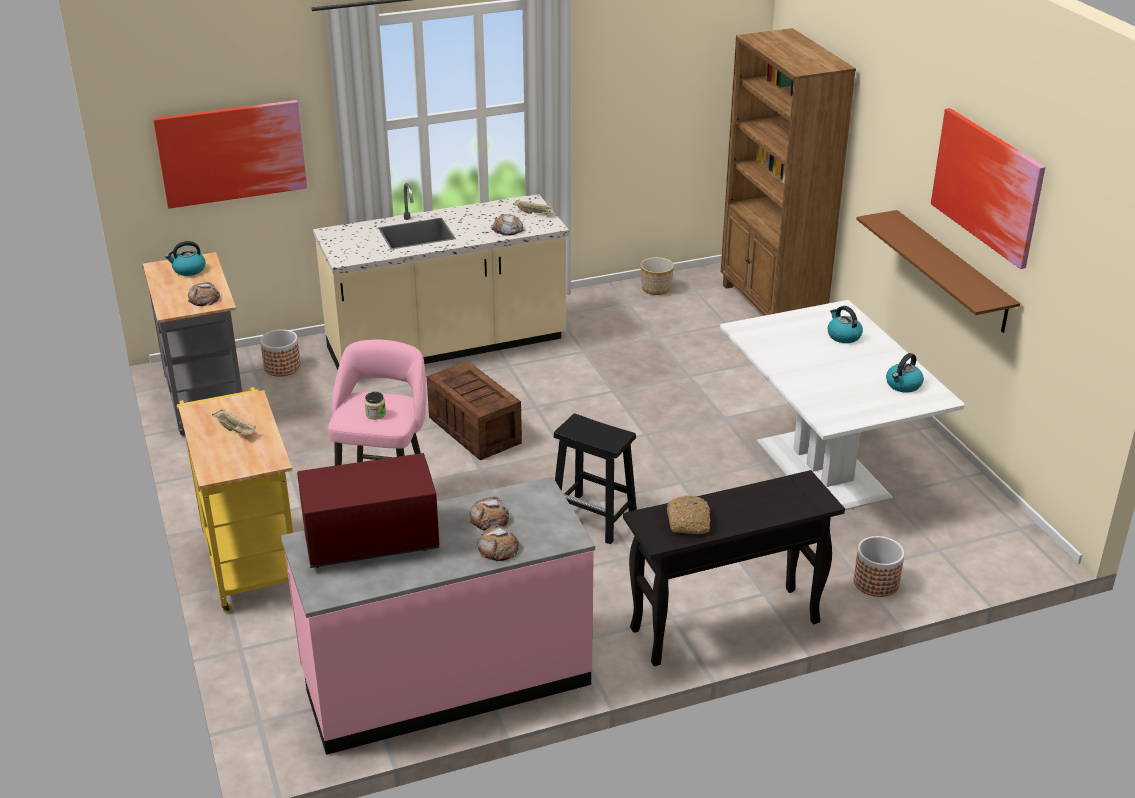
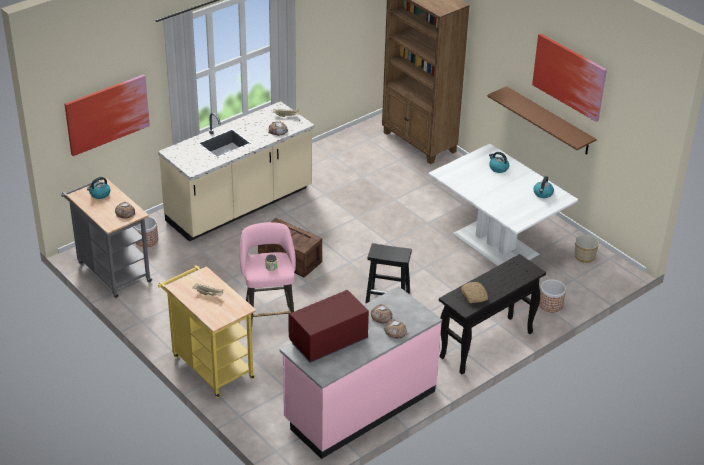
camera: 20 degrees left, 5 degrees up
(656, 289) = (345, 142): planter -> planter (584, 256)

